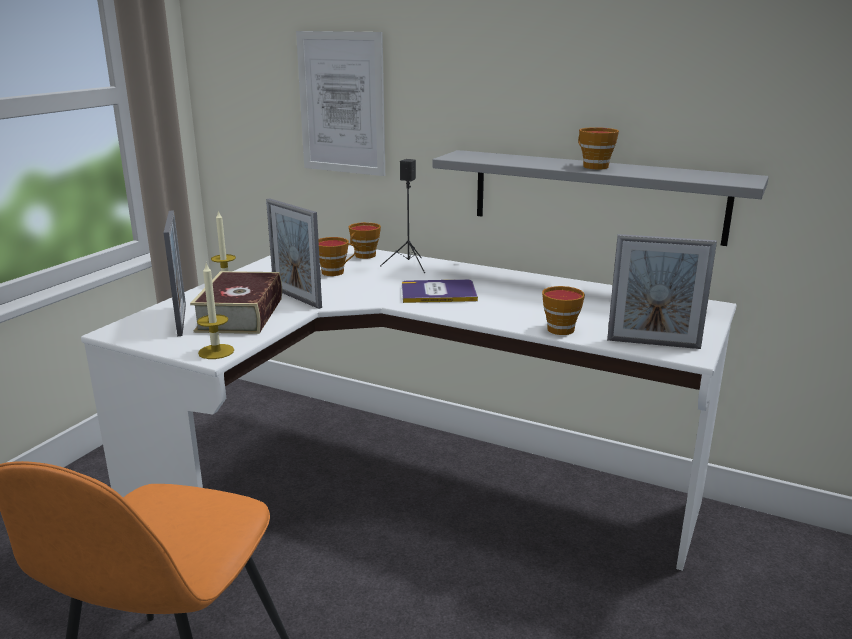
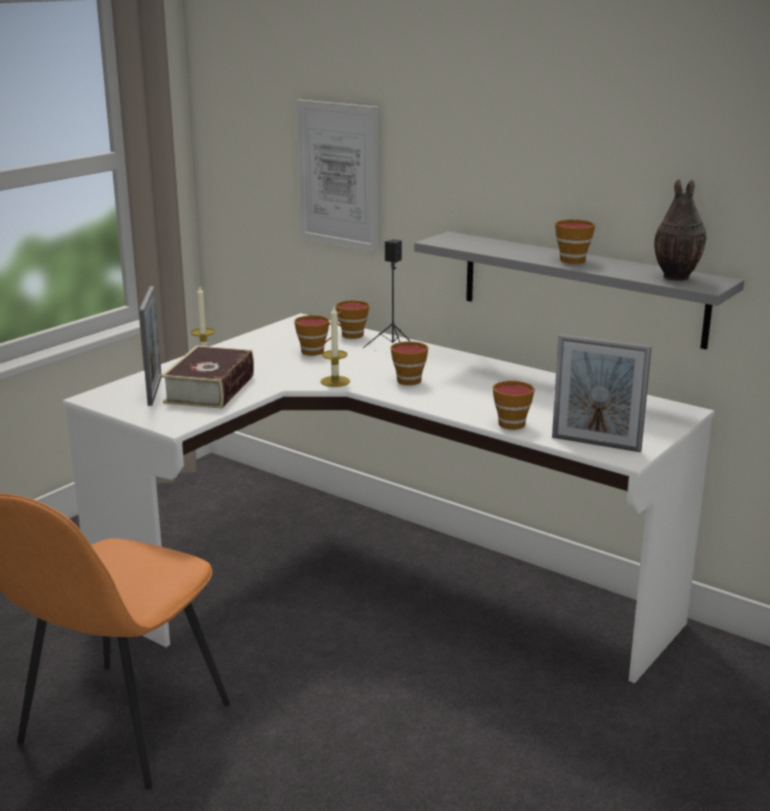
camera: 10 degrees right, 0 degrees up
(216, 351) = (179, 422): candle -> candle (335, 381)
(296, 298) = (268, 376): picture frame -> none
(438, 293) = (409, 379): book -> cup
(705, 176) = (674, 277): none -> vase

